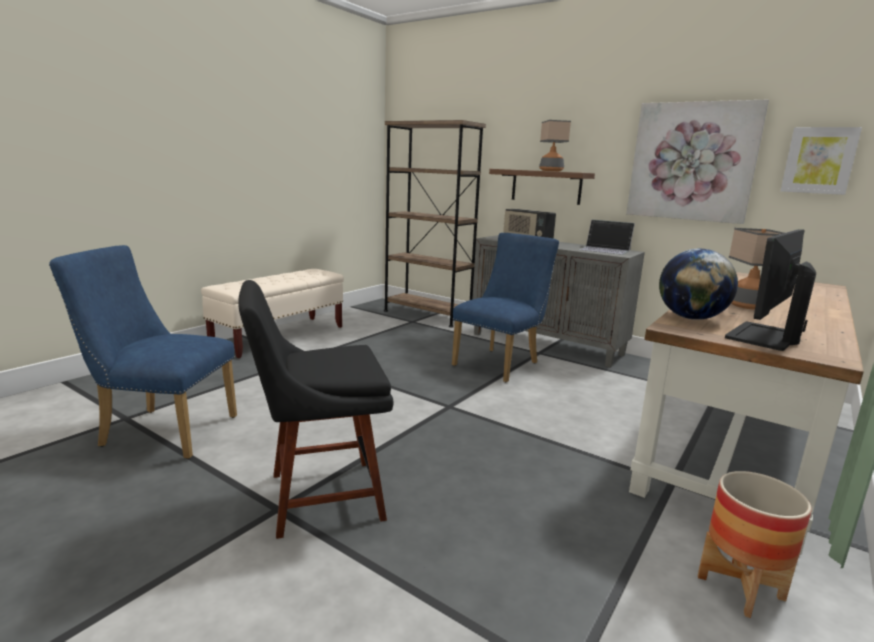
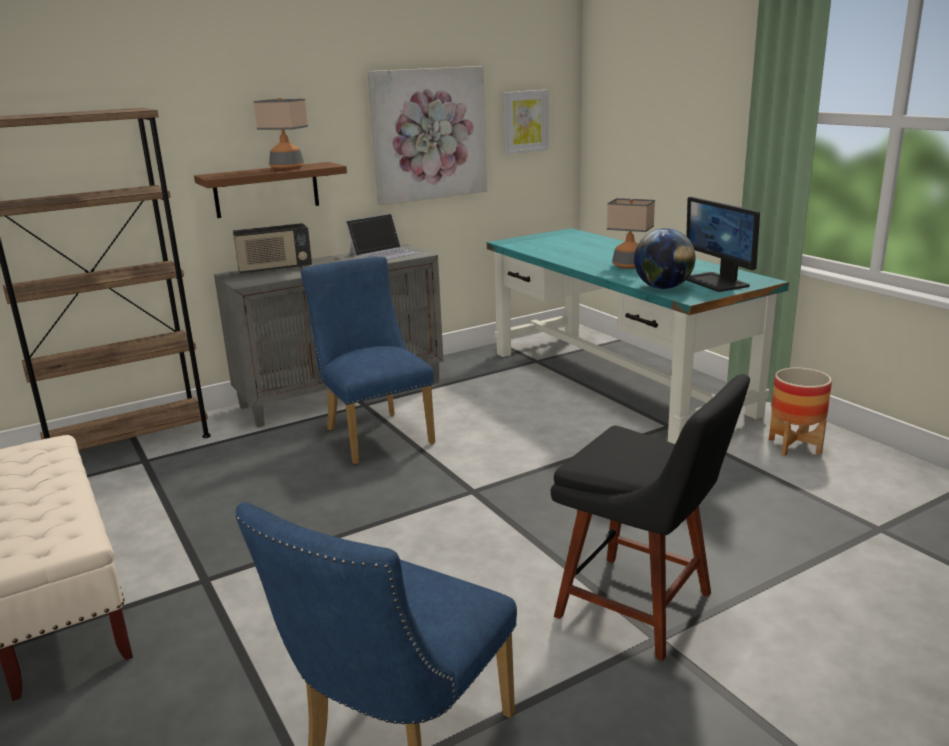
camera: 65 degrees left, 5 degrees up
(318, 497) = (641, 608): black chair -> black chair turned 60 degrees counterclockwise
(736, 441) = (617, 382): brown desk -> turquoise desk

